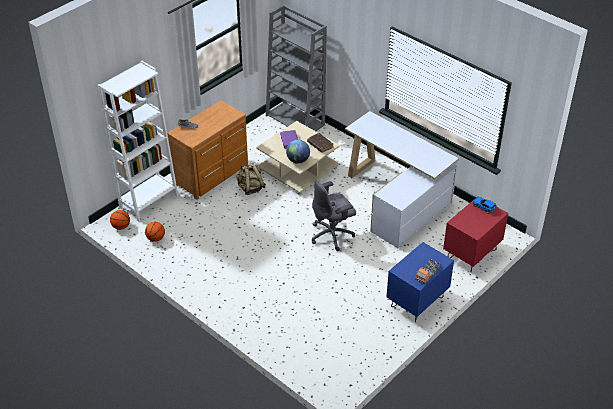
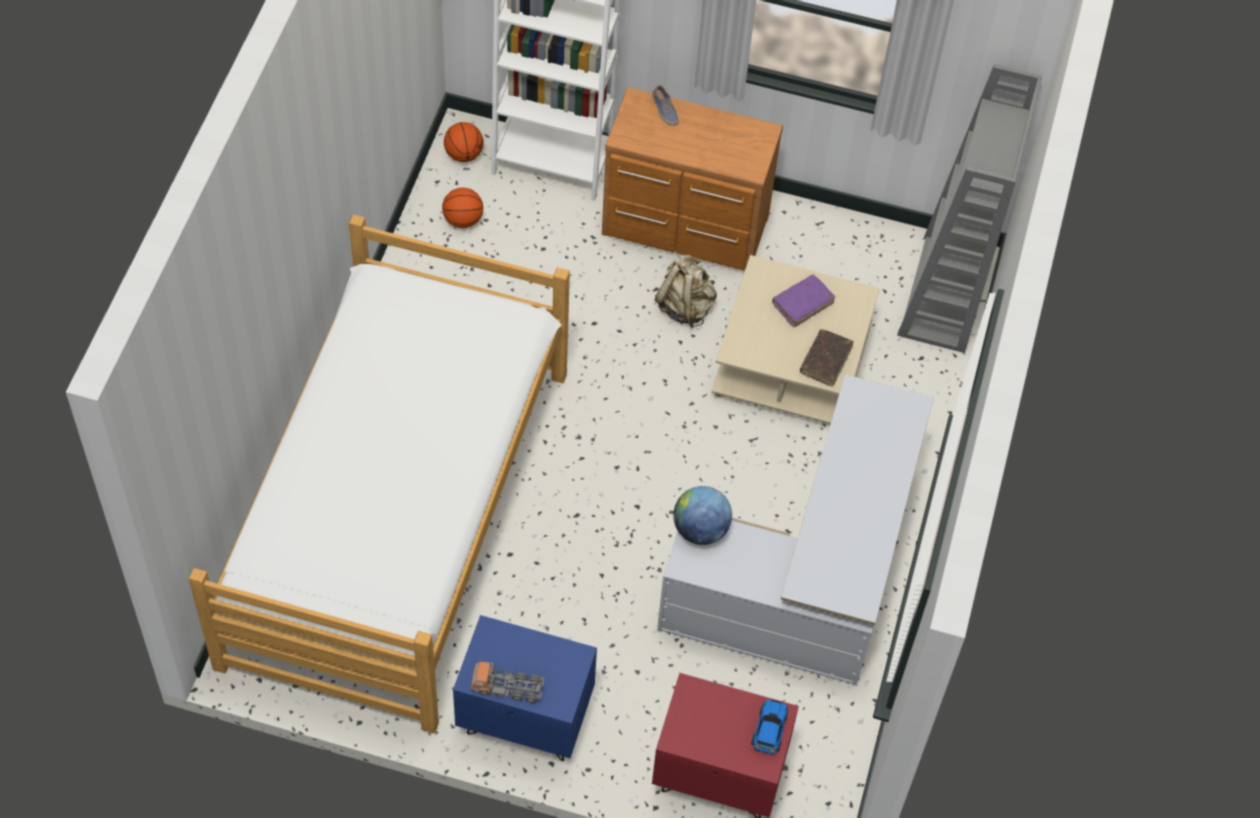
camera: 60 degrees right, 15 degrees up
(294, 311) = (395, 516): none -> bed
(298, 160) = (752, 342): globe -> globe (700, 529)
(332, 235) = (632, 499): grey office chair -> none

